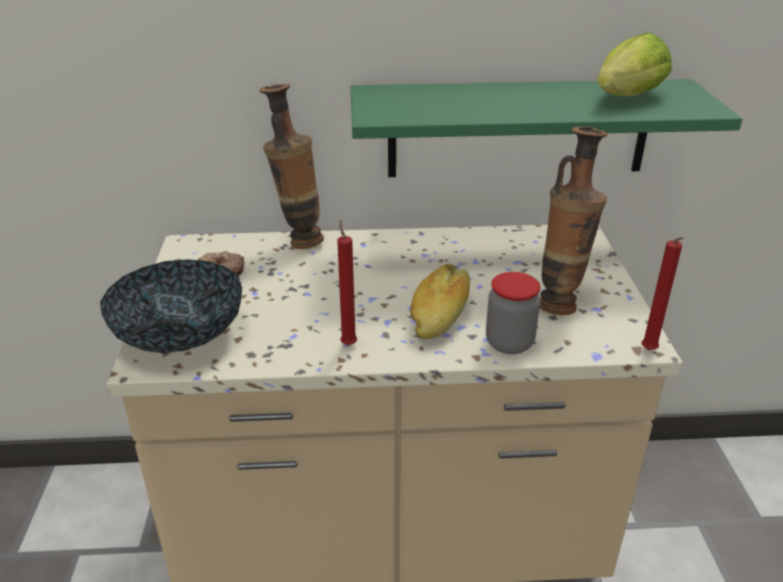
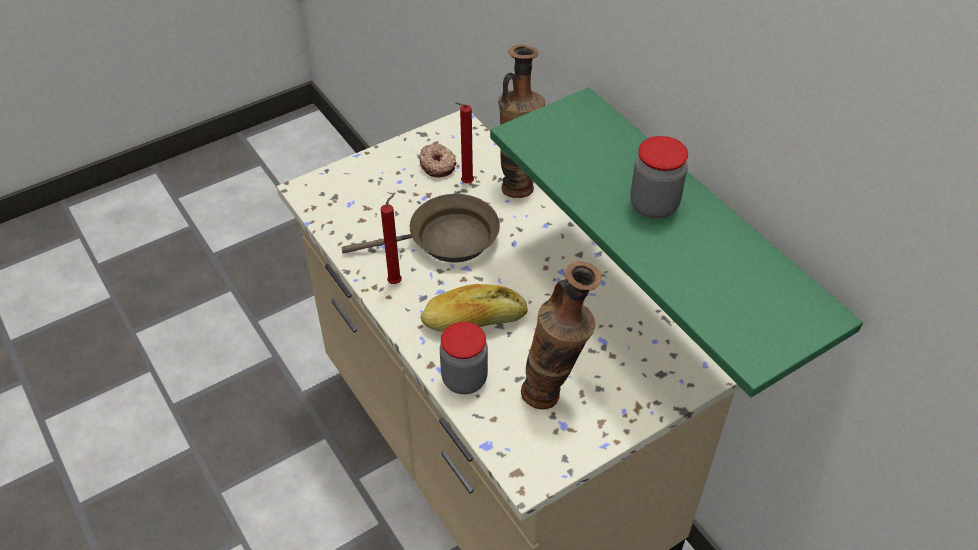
camera: 60 degrees right, 15 degrees up
(179, 334) = (347, 188): bowl -> none
(324, 298) = (446, 240): none -> brown frying pan
(522, 98) = (654, 205): none -> jar
(625, 98) = (728, 280): lettuce -> none
(649, 352) = (519, 483): red candle -> red candle (465, 183)

